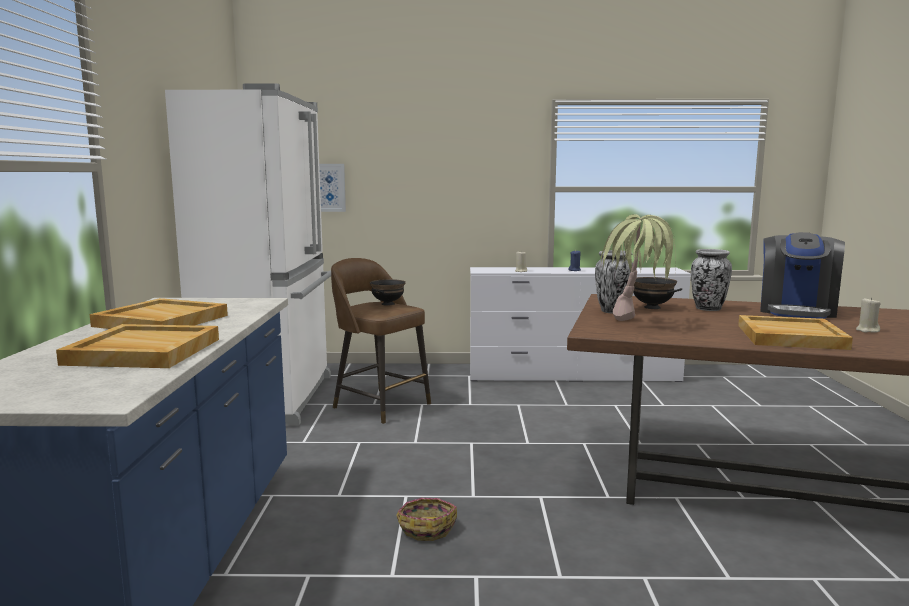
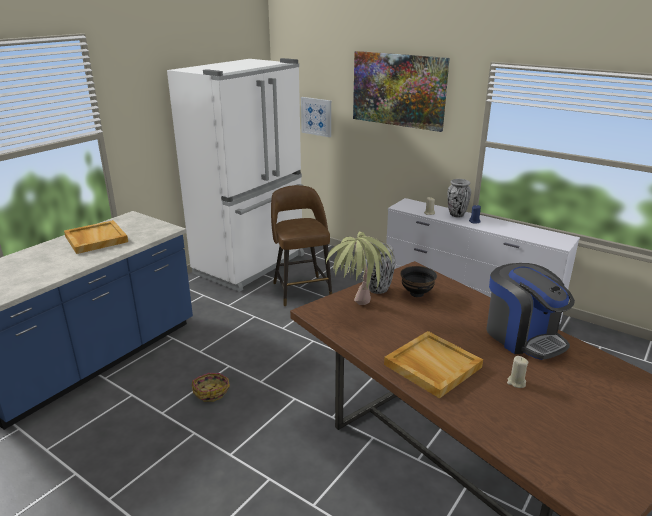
camera: 35 degrees right, 15 degrees up
(142, 352) = (46, 268): beige tray -> none
(387, 304) = (308, 224): black bowl -> none
(442, 140) = (398, 90): none -> picture
(708, 309) = (455, 309): vase -> vase (456, 215)
(797, 311) = (523, 336): coffee machine -> coffee machine turned 90 degrees counterclockwise

